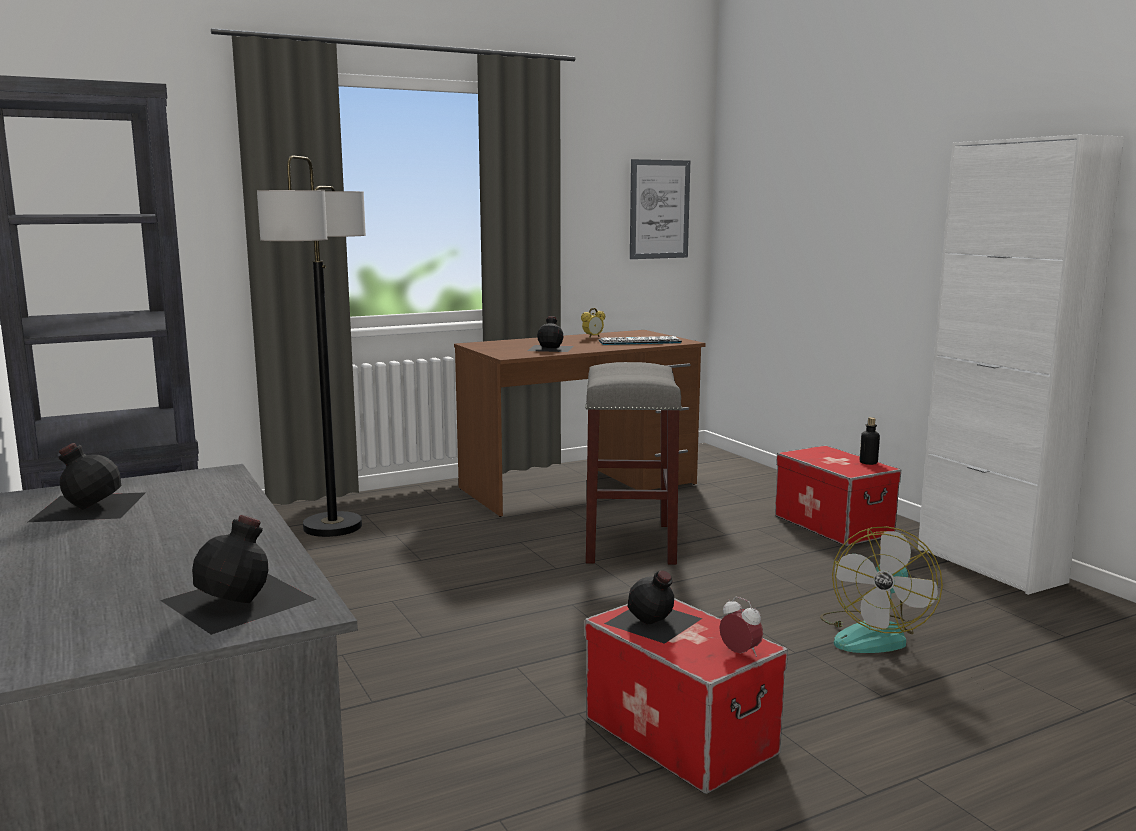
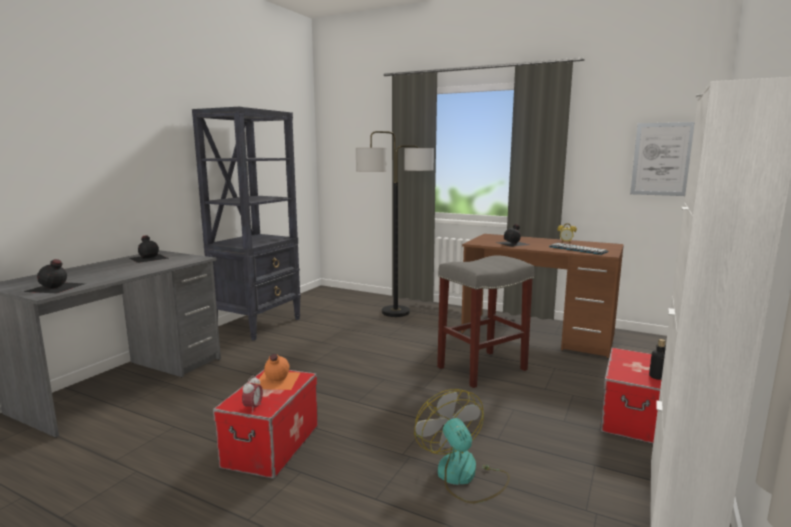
camera: 55 degrees right, 0 degrees up
(653, 621) = (276, 380): black bottle -> orange bottle
(874, 634) = (463, 476): fan -> fan turned 75 degrees clockwise

